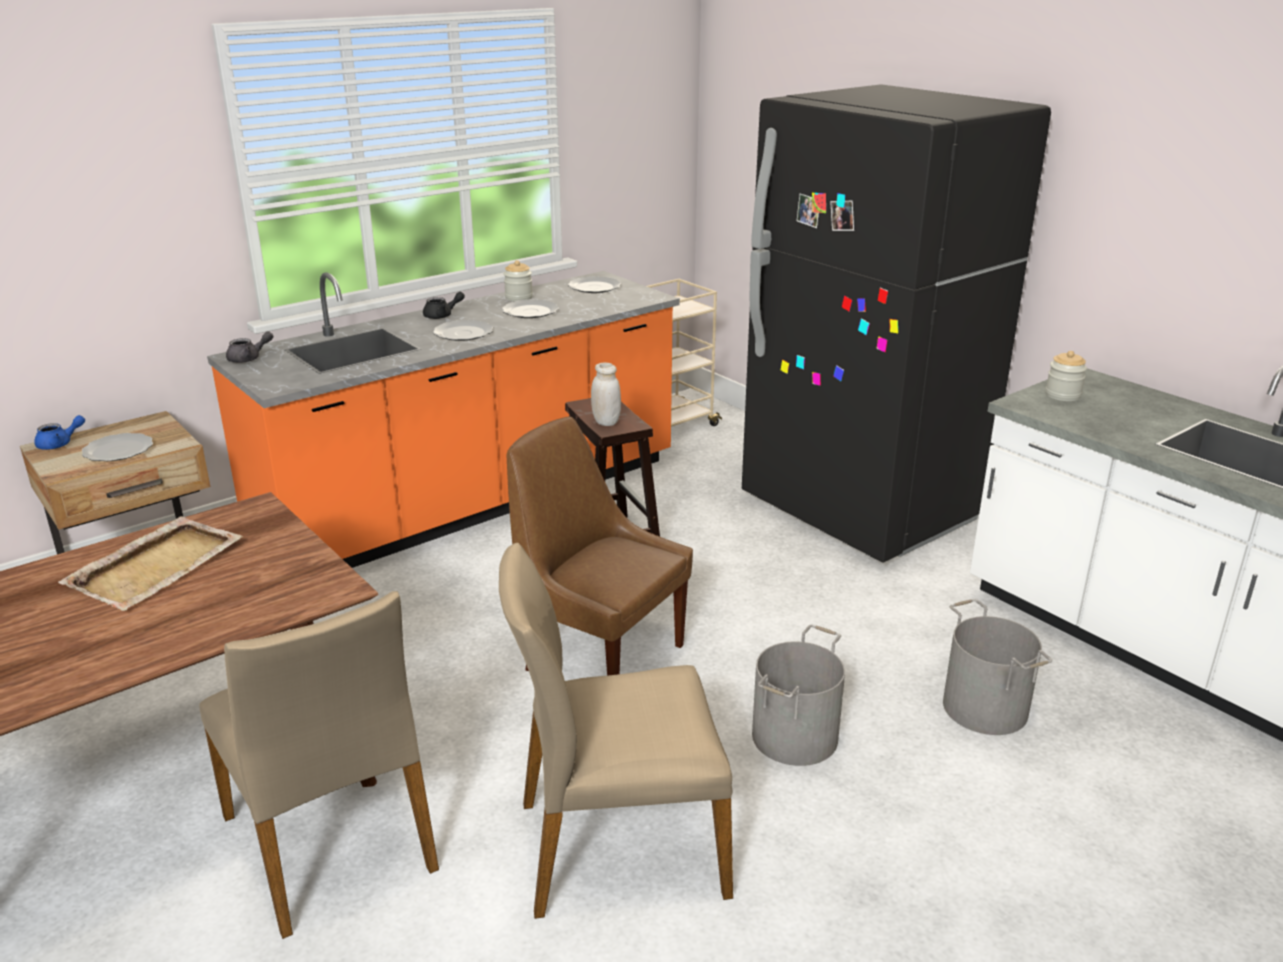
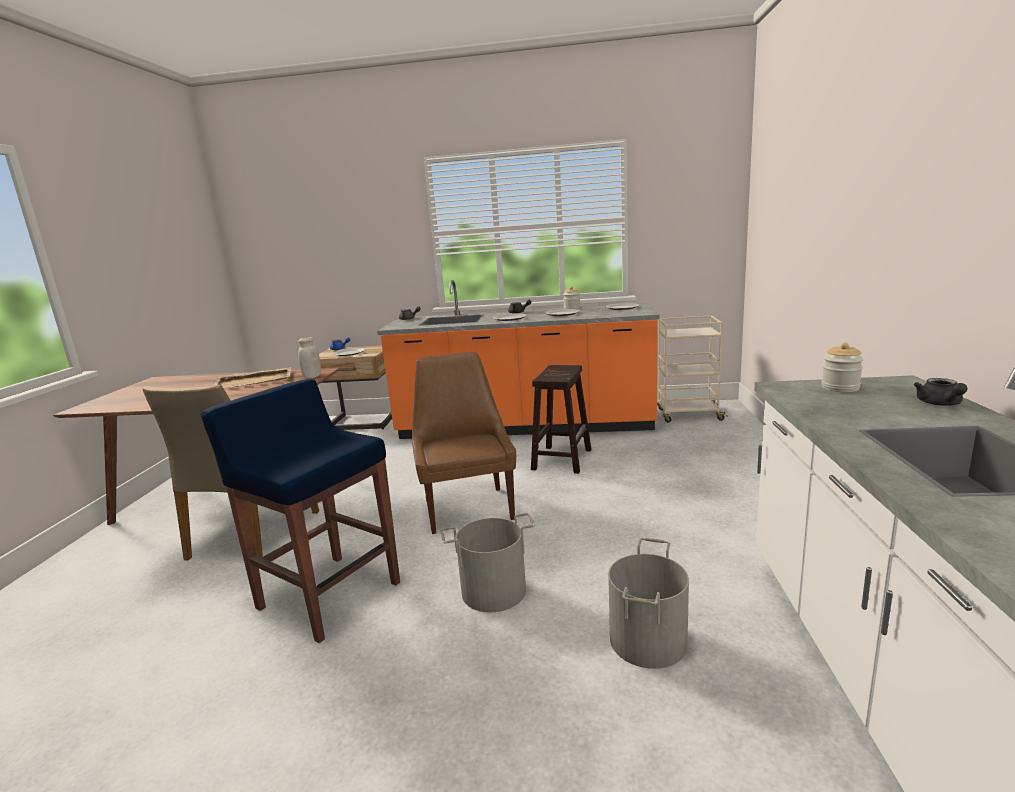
camera: 45 degrees right, 10 degrees down
(606, 422) = (549, 375): white jar -> white jar (312, 376)
(618, 845) = (328, 595): beige chair -> blue stool
(860, 510) = (753, 488): black fridge -> none
(1152, 400) = (940, 404): none -> black teapot

